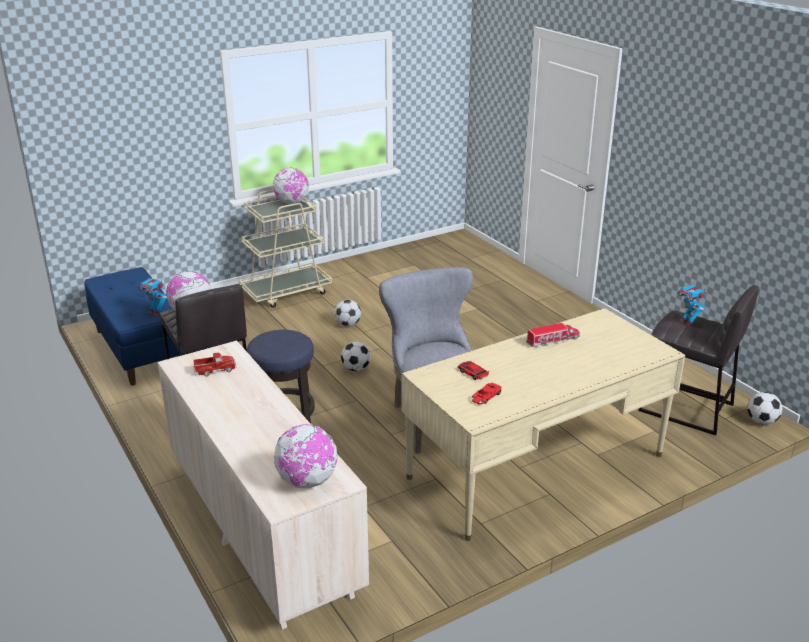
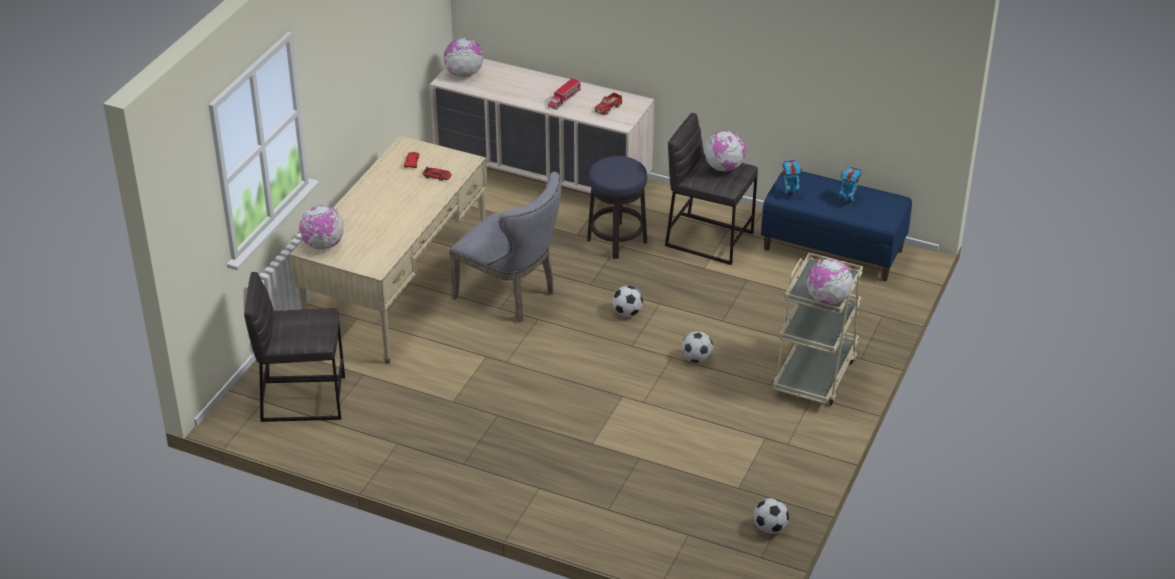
camera: 145 degrees right, 10 degrees up
(552, 341) = (400, 226): toy truck -> toy truck (564, 99)
(644, 350) = (323, 245): none -> globe
(687, 322) = (308, 327): toy robot -> toy robot (848, 200)
(761, 421) = (229, 412): football -> football (770, 528)

